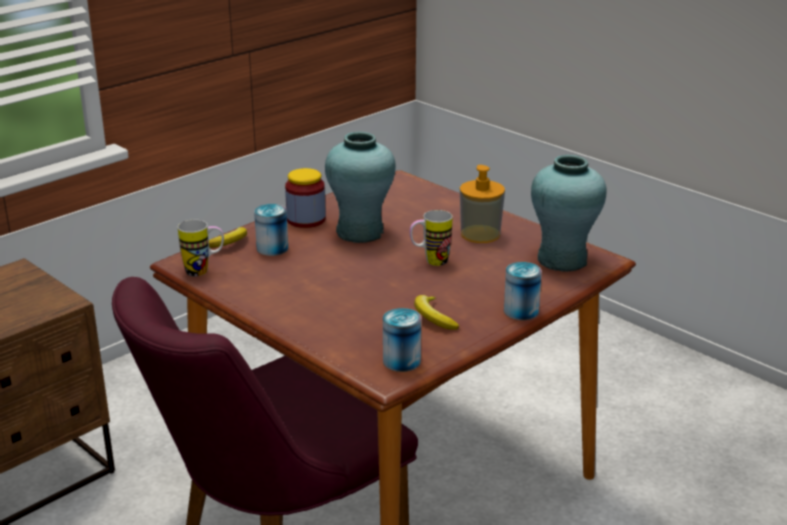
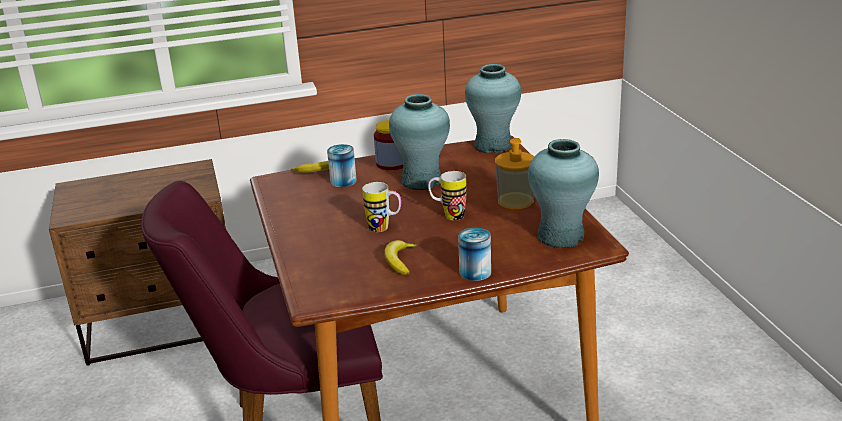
camera: 30 degrees right, 0 degrees up
(204, 271) = (278, 189): mug -> mug (384, 228)
(395, 183) = (493, 145): none -> turquoise vase
(401, 361) = (337, 290): can -> none

